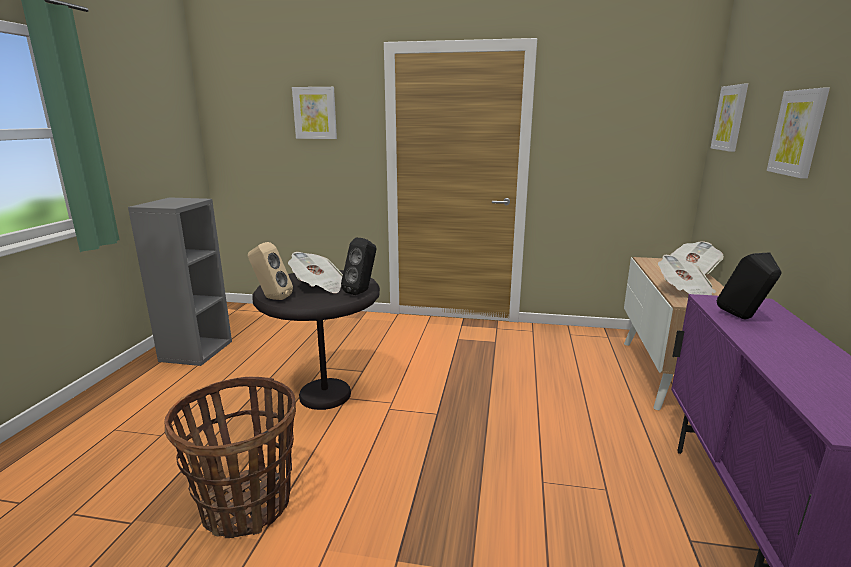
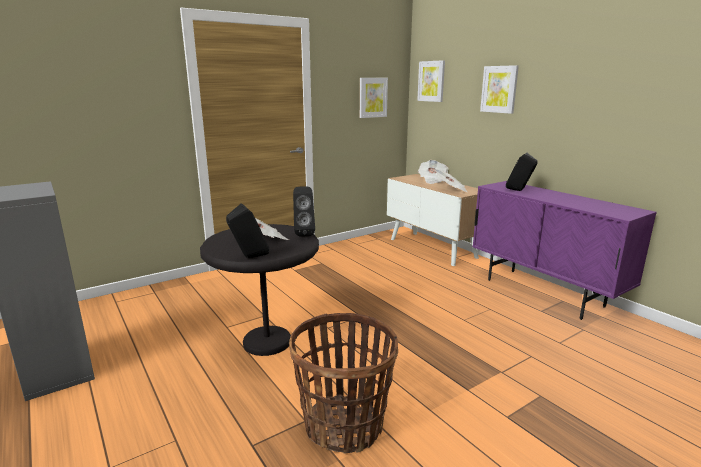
camera: 45 degrees left, 0 degrees up
(271, 298) = (249, 257): beige speaker -> black speaker
(315, 113) = (107, 76): picture -> picture (372, 97)

